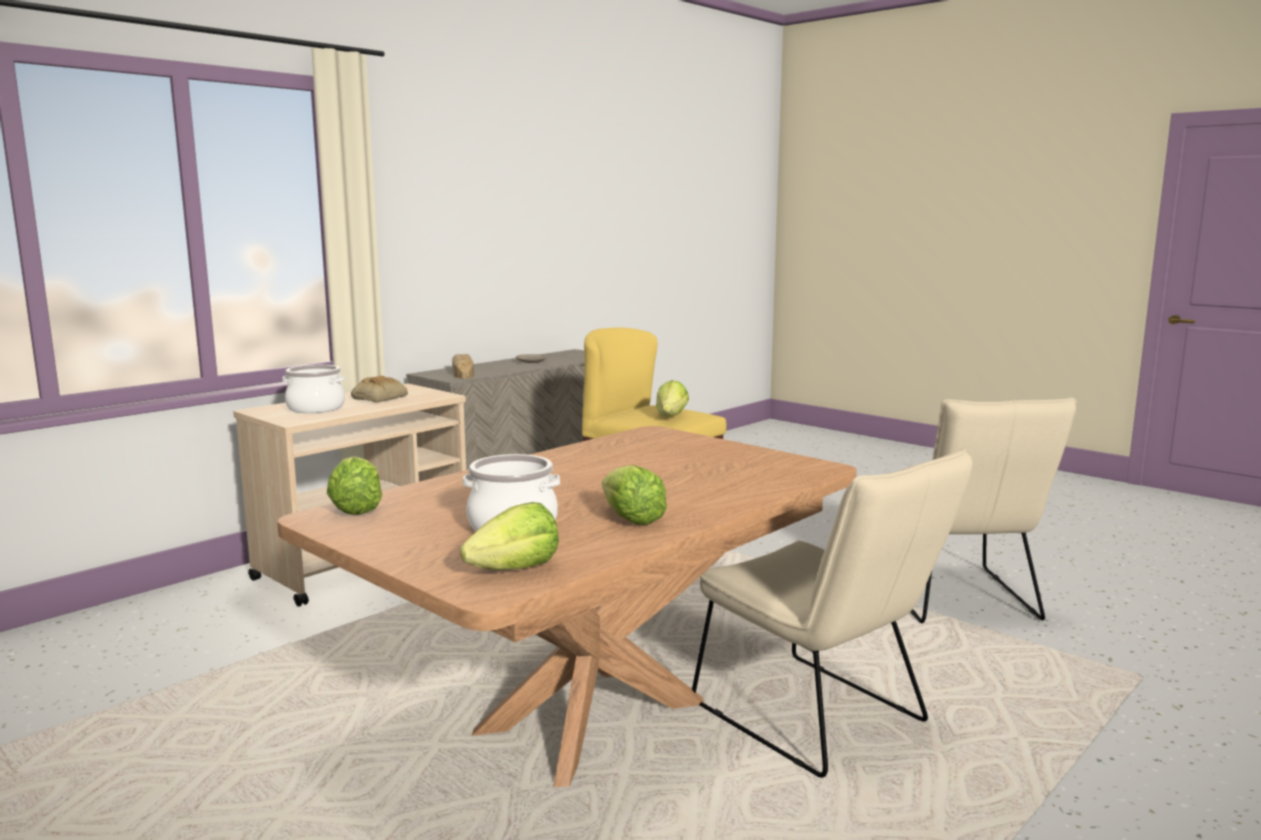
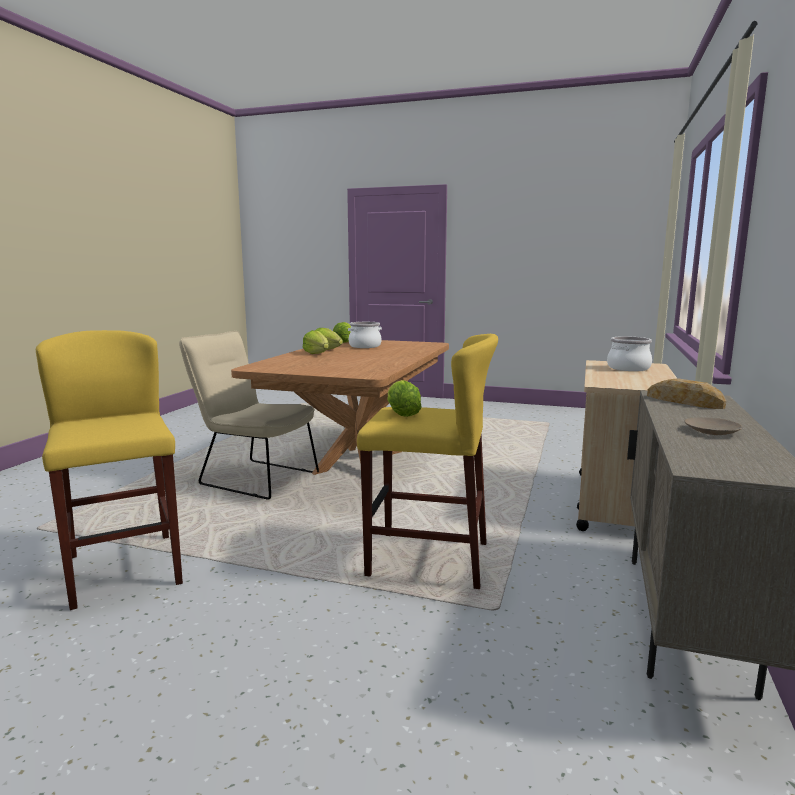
camera: 155 degrees right, 0 degrees up
(357, 508) = (430, 345): lettuce -> lettuce (317, 354)
(379, 397) = (633, 378): bread -> none
(959, 600) = (124, 569): beige chair -> yellow stool

